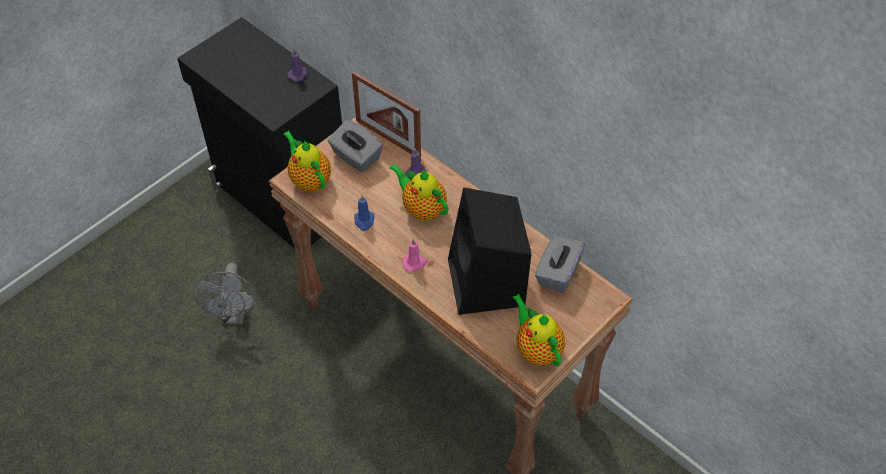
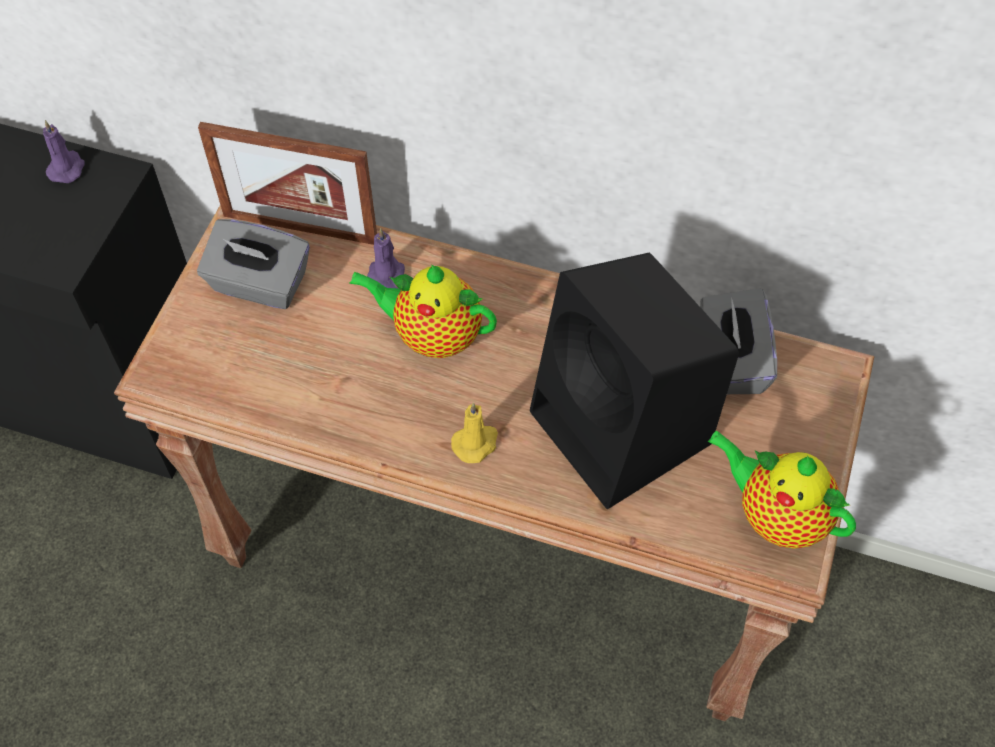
camera: 25 degrees left, 5 degrees up
(234, 315) = (107, 636): grey fan -> none
(309, 179) = (194, 360): teapot -> none
(364, 221) = (340, 400): blue candle -> none
(415, 263) = (476, 443): pink candle -> yellow candle

